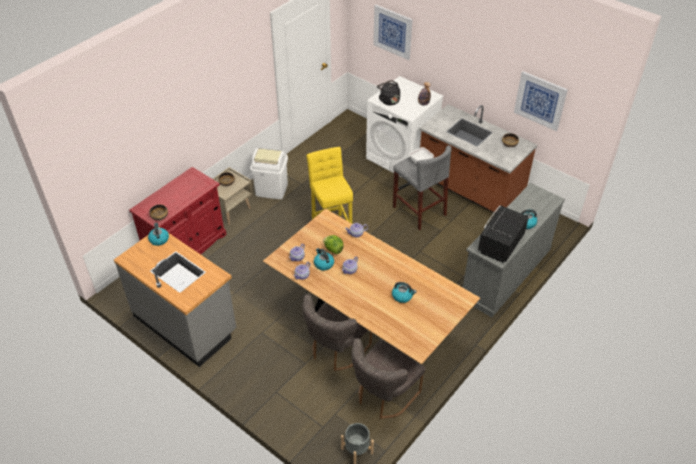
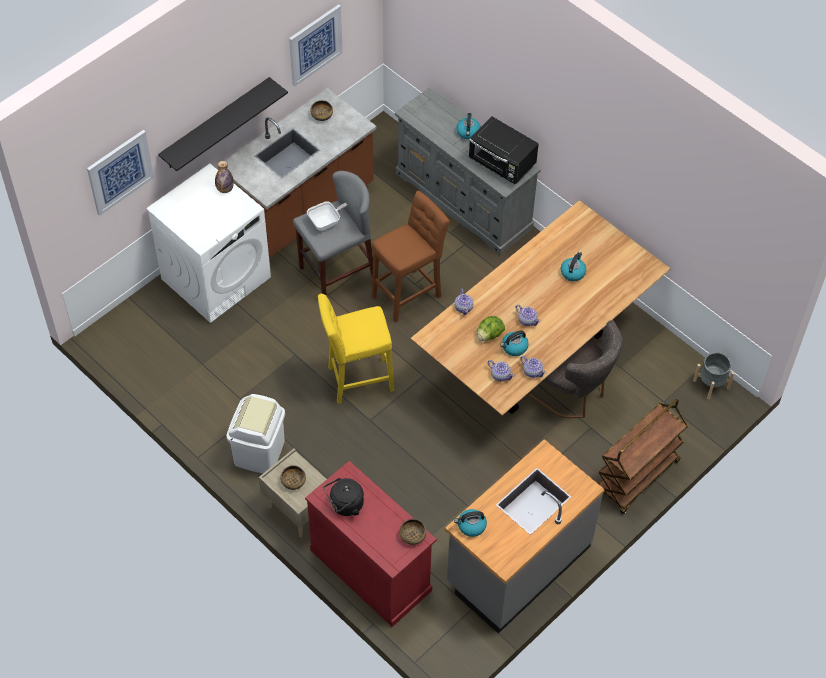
camera: 85 degrees left, 10 degrees up
(260, 396) = (637, 477): none -> brown cart
(383, 396) = (640, 351): grey chair -> none
(388, 100) = (207, 229): black kettle -> black kettle (345, 505)
(409, 249) = (409, 294): none -> brown stool
(456, 74) = (215, 124): none -> black shelf

